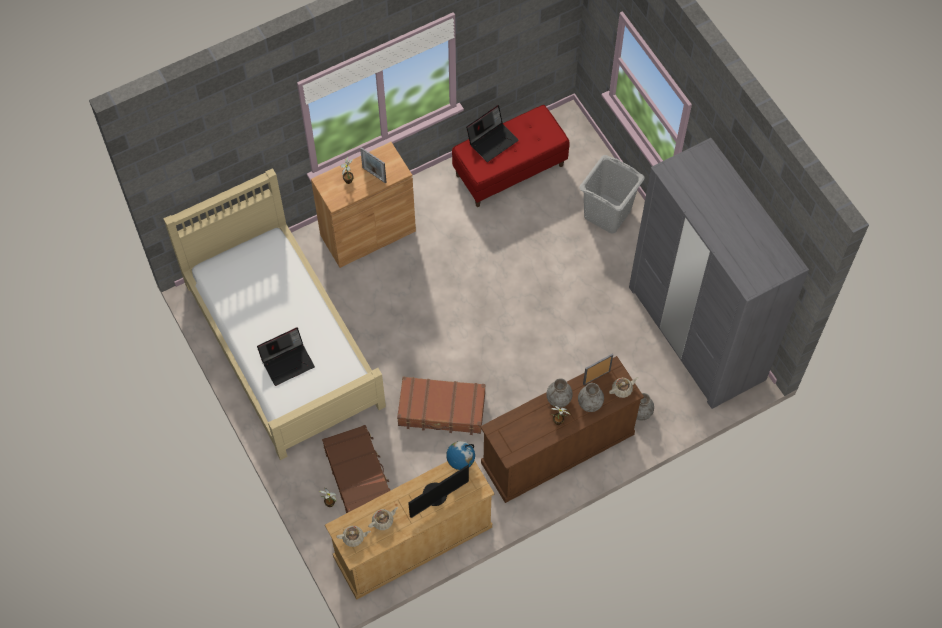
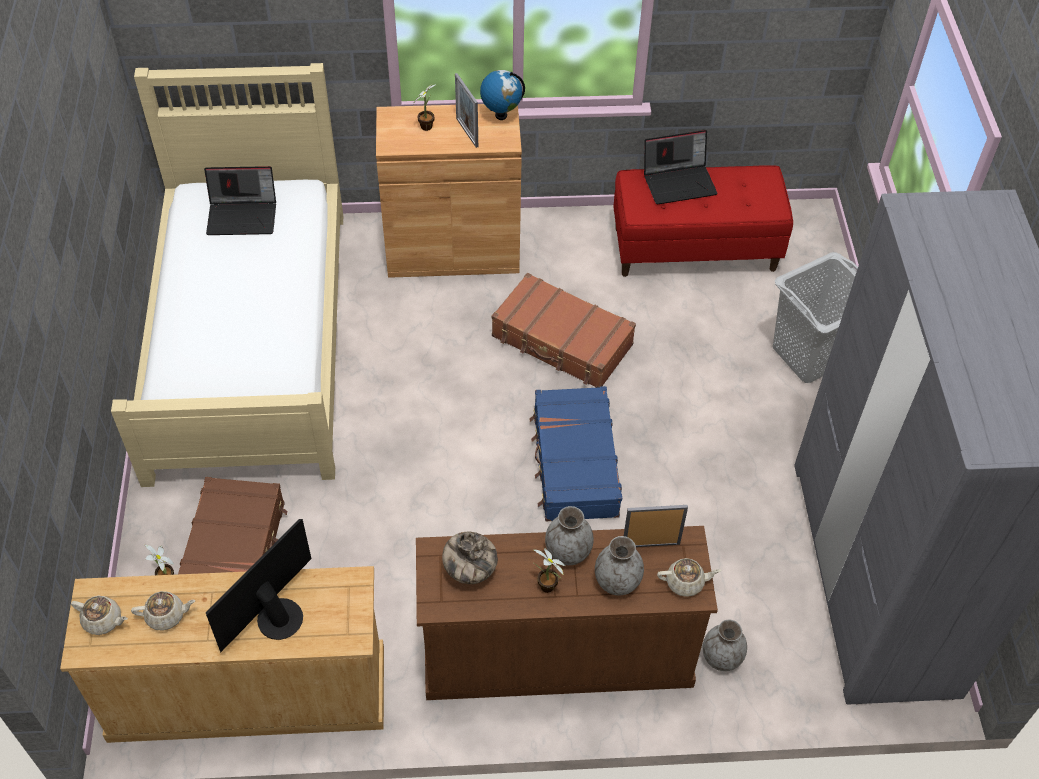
camera: 25 degrees right, 10 degrees down
(288, 362) = (214, 344): laptop -> laptop (243, 215)
(436, 496) = (275, 616): monitor -> monitor turned 135 degrees clockwise
(442, 410) = (413, 519): brown suitcase -> brown suitcase (562, 341)
(460, 463) = (348, 581): globe -> globe (501, 115)
(511, 338) = (574, 463): none -> blue suitcase
(516, 430) = (469, 570): none -> vase

